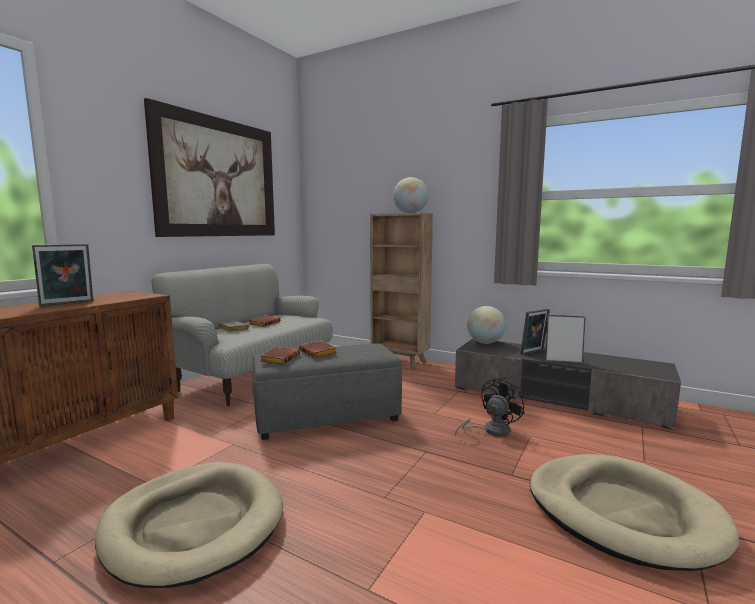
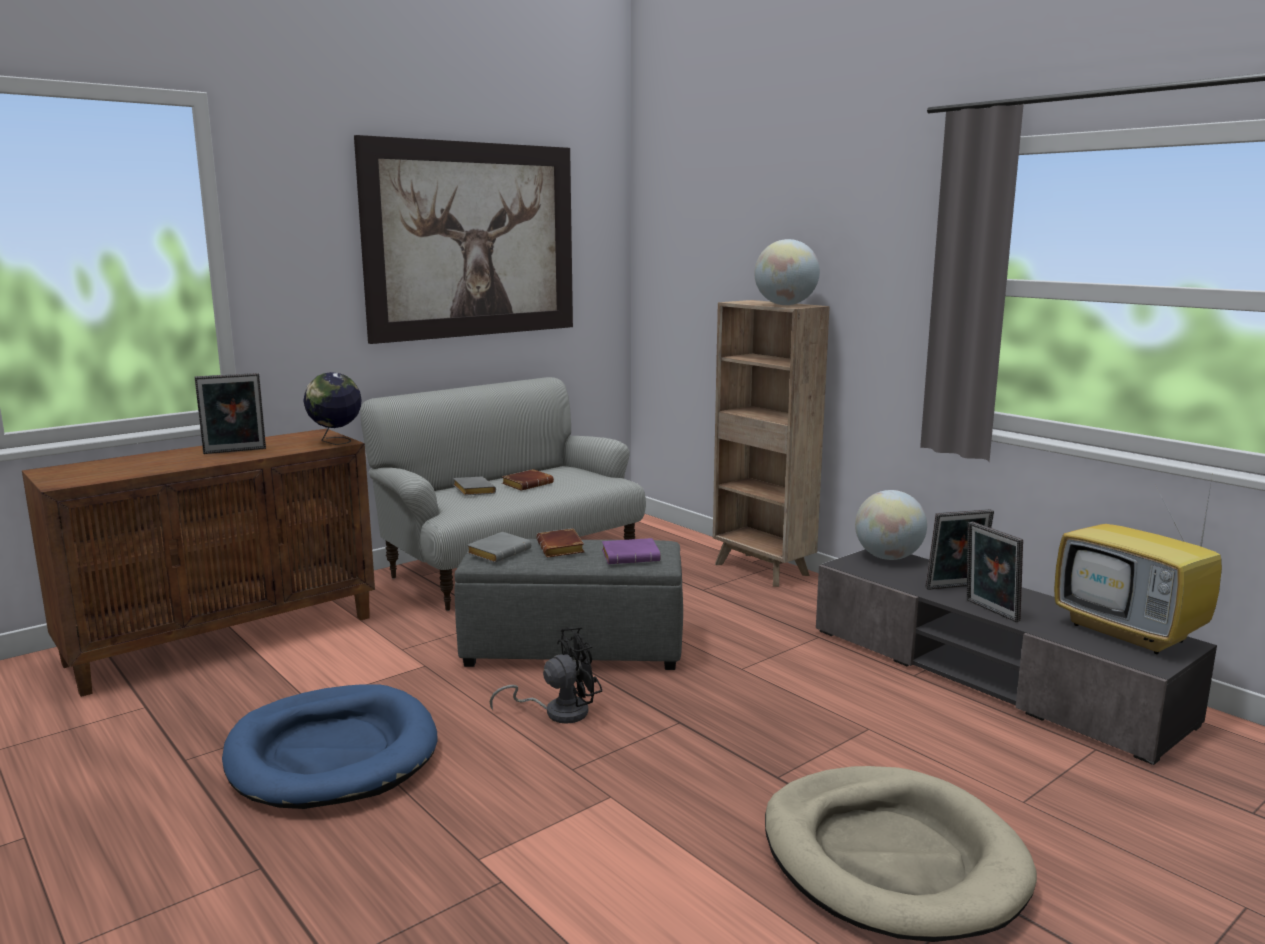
camera: 20 degrees right, 5 degrees up
(147, 295) = (336, 442): none -> globe
(194, 525) = (332, 753): beige dog bed -> blue dog bed
(279, 359) = (499, 552): brown book -> grey book
(366, 352) = (632, 556): none -> purple book
(491, 431) = (809, 710): black fan -> black fan (558, 711)
(563, 361) = (989, 611): picture frame -> picture frame turned 150 degrees counterclockwise
(635, 363) = (1131, 633): none -> television

